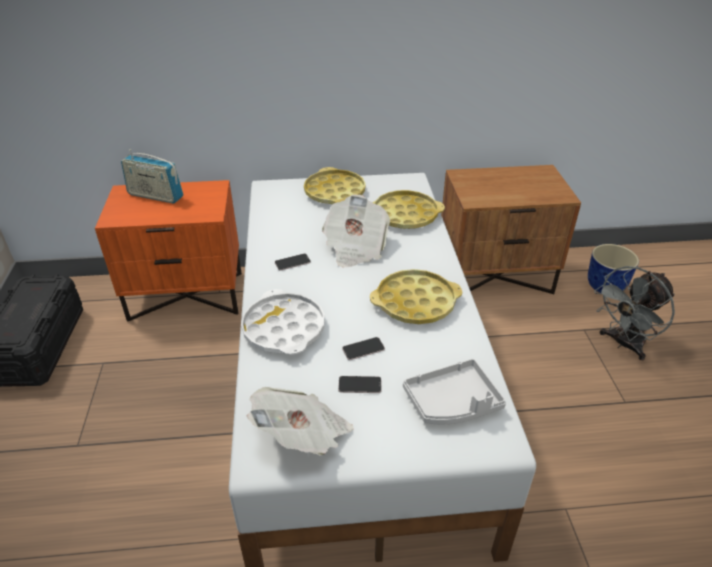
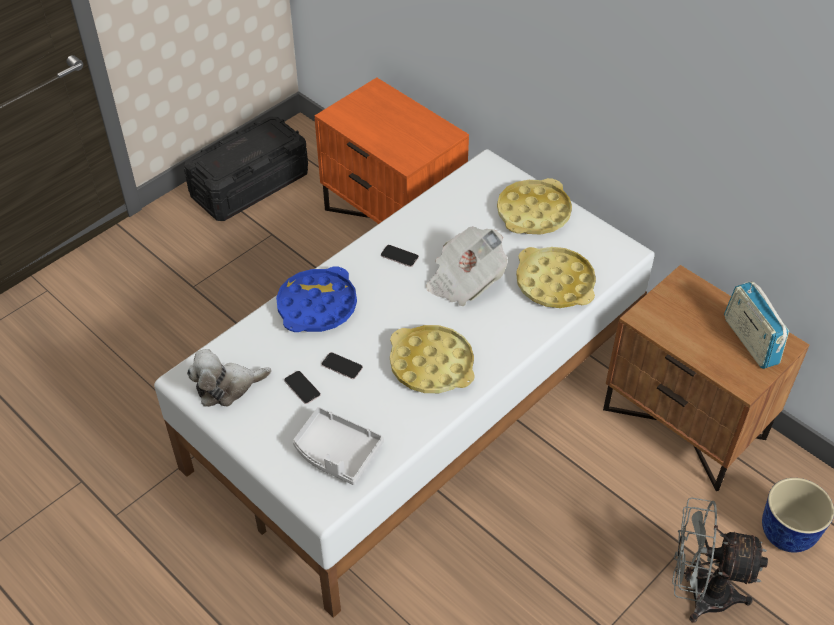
camera: 50 degrees right, 10 degrees up
(155, 196) = (391, 112): radio -> radio (750, 341)
(284, 329) = (317, 306): white tray -> blue tray
(303, 435) = (227, 387): newspaper -> plush toy

